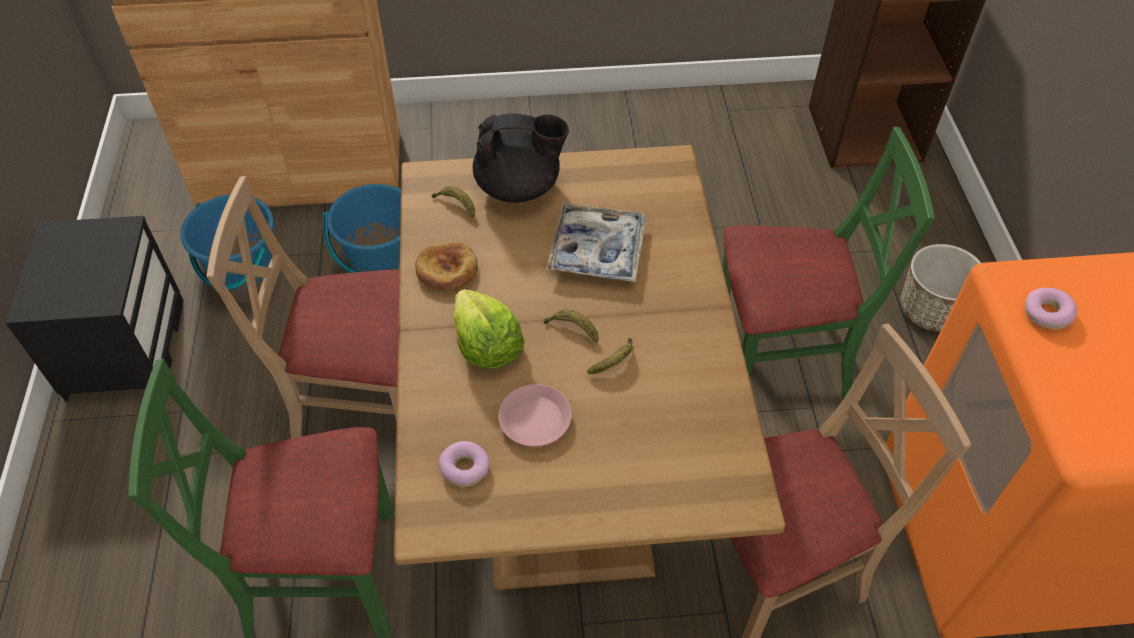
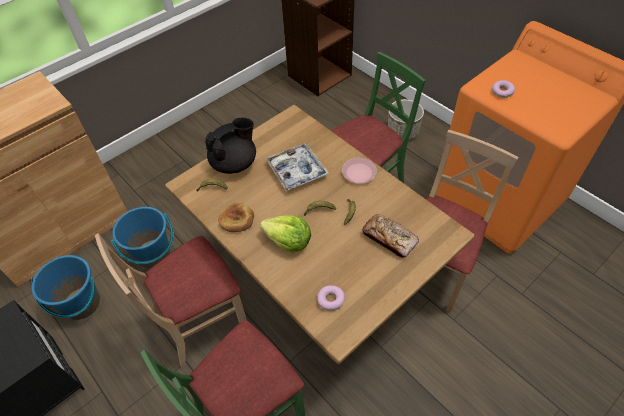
camera: 35 degrees left, 0 degrees up
(535, 419) = (340, 258): pink plate -> pink plate (358, 173)
(637, 440) = (389, 239): none -> bread

